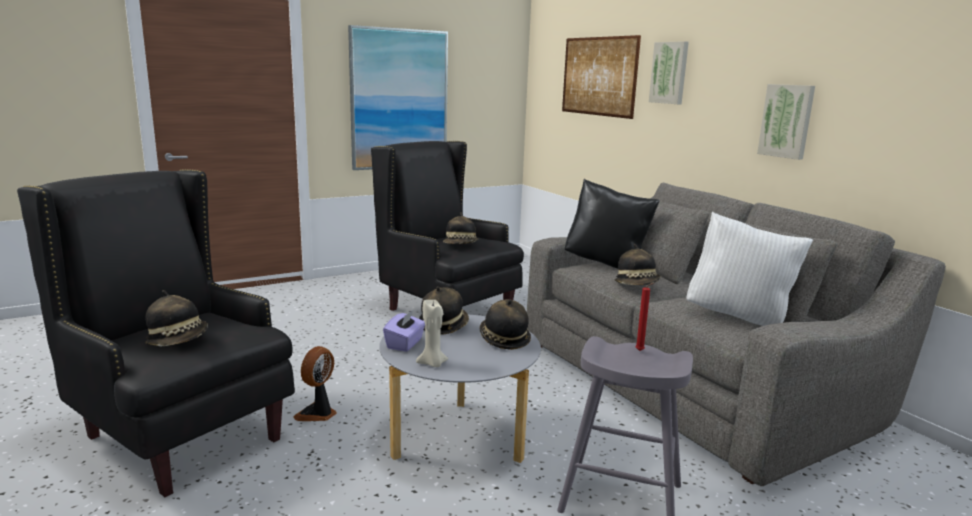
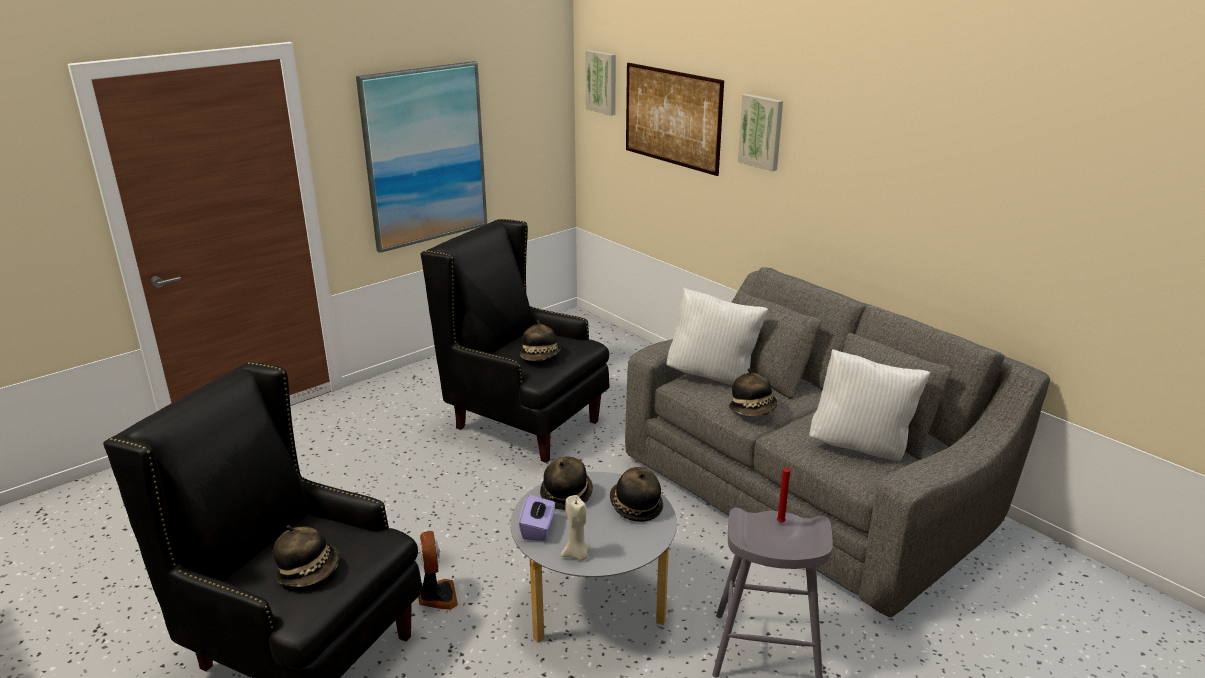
camera: 10 degrees left, 10 degrees up
(318, 414) = (437, 596): fan -> fan turned 150 degrees clockwise
(606, 264) = (713, 376): black pillow -> white pillow
(787, 121) = (896, 210): picture -> picture (602, 82)

